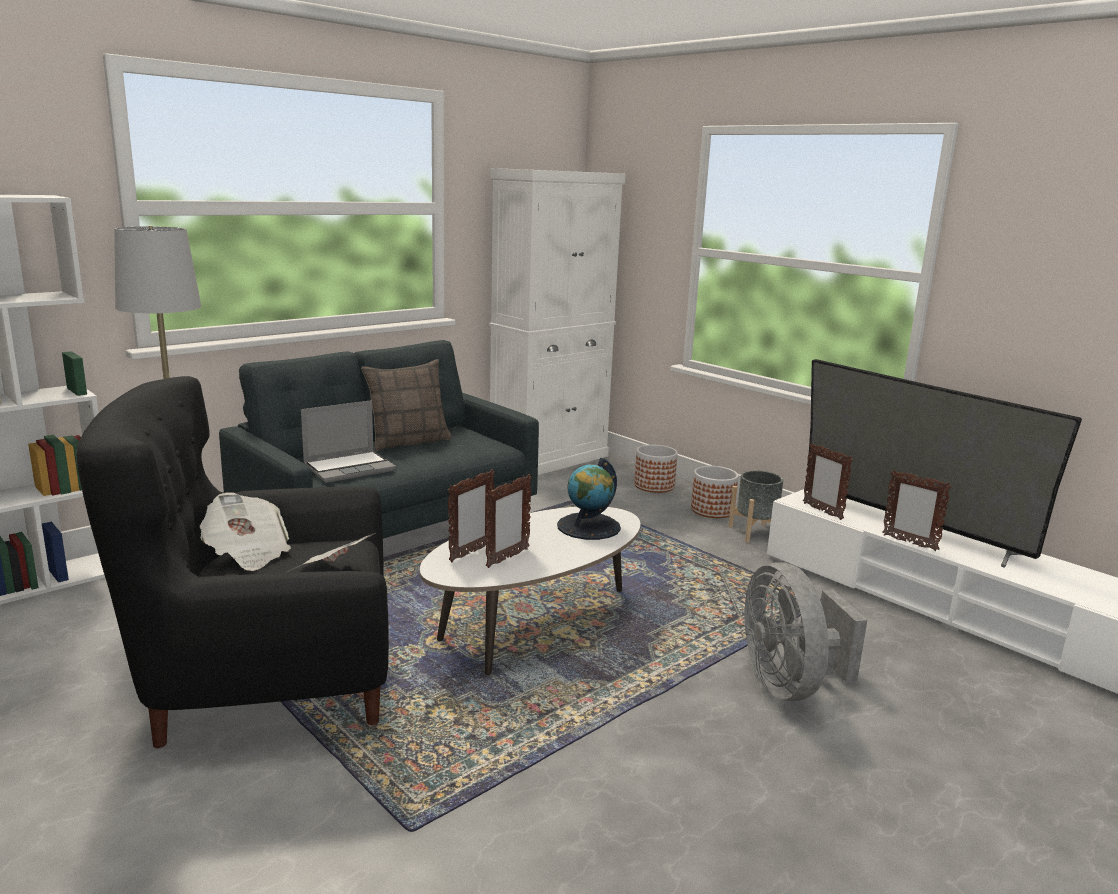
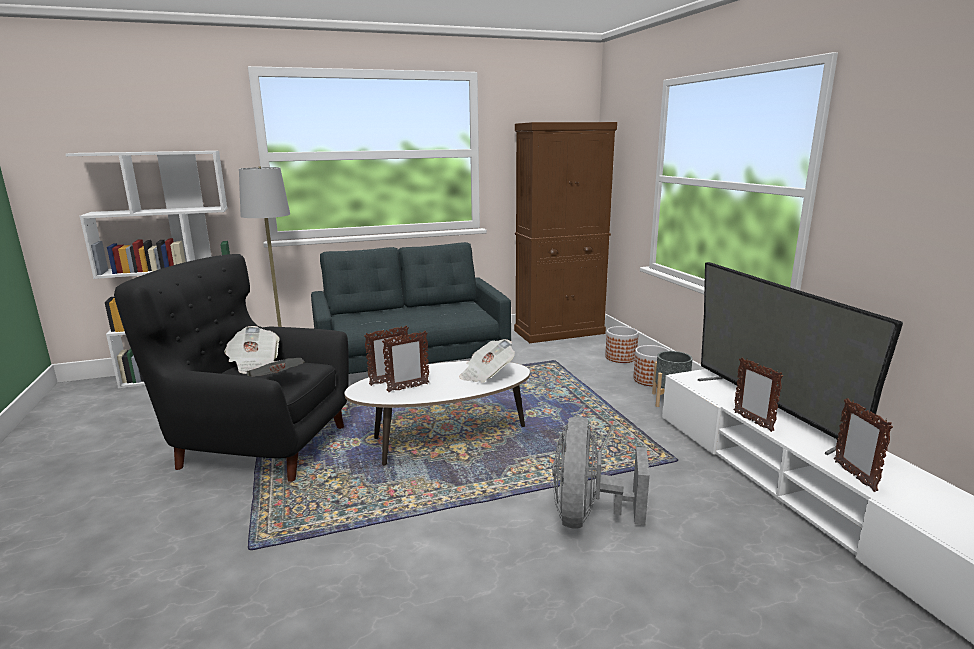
camera: 25 degrees right, 0 degrees up
(350, 468) = (371, 321): laptop -> none
(408, 441) = (427, 308): pillow -> none
(549, 459) = (559, 332): white cabinet -> brown cabinet
(588, 526) = (486, 375): globe -> newspaper
(822, 511) = (699, 387): picture frame -> picture frame (854, 476)

